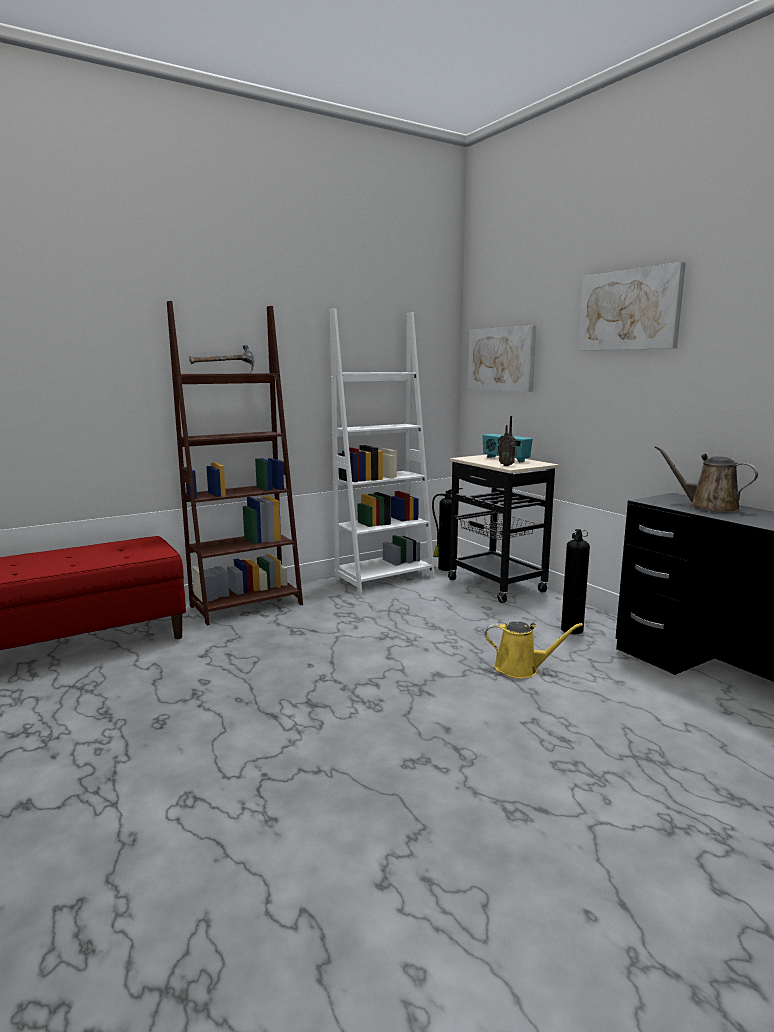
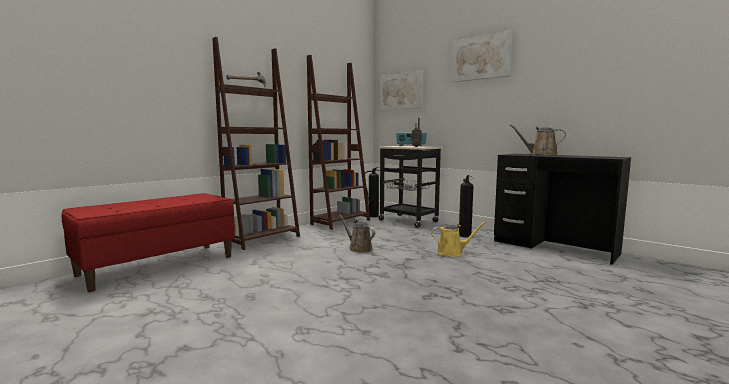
camera: 15 degrees left, 5 degrees down
(374, 641) = (359, 248): none -> brown watering can
(384, 578) = (340, 222): white bookcase -> brown bookcase

